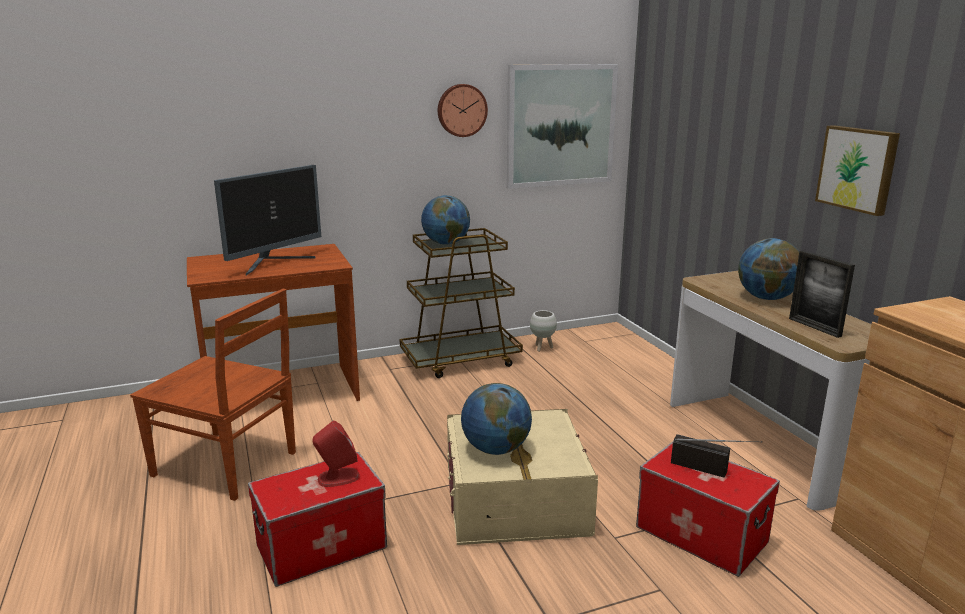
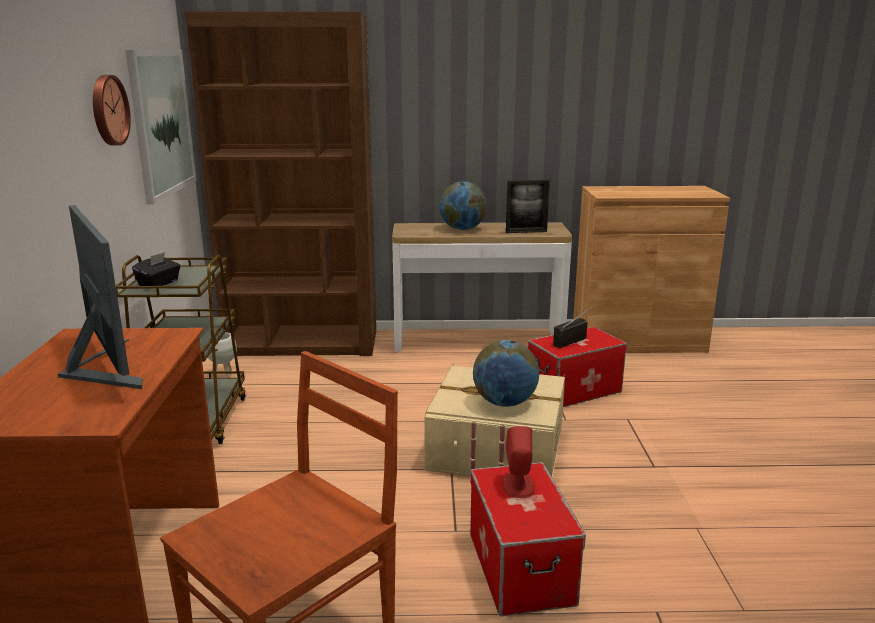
camera: 70 degrees left, 0 degrees up
(446, 243) = (159, 283): globe -> black tissue box
(635, 359) = (303, 344): none -> brown bookcase
(858, 169) = (494, 119): picture -> none

